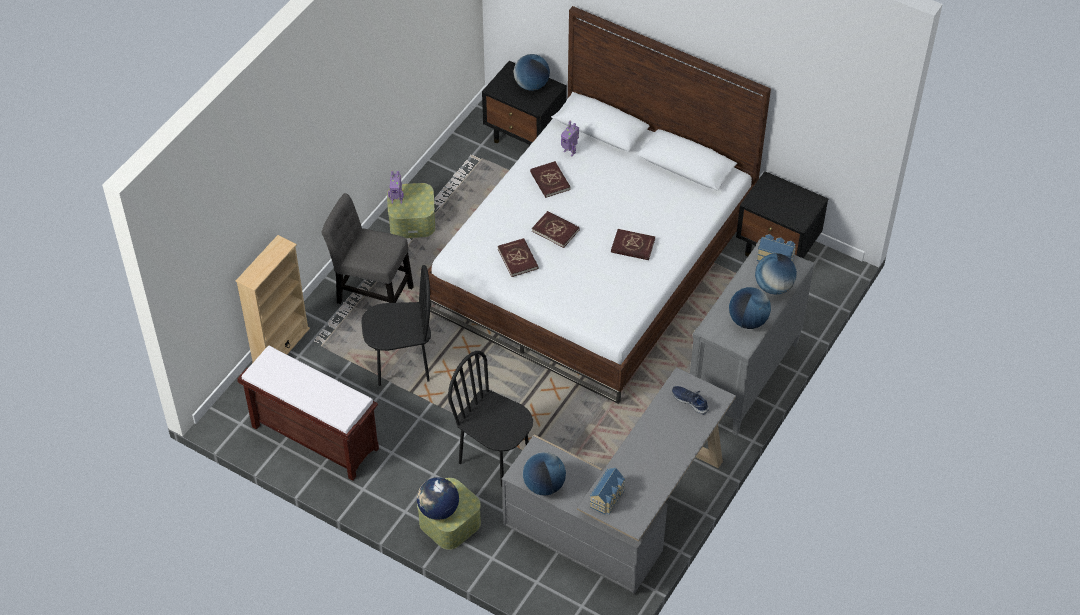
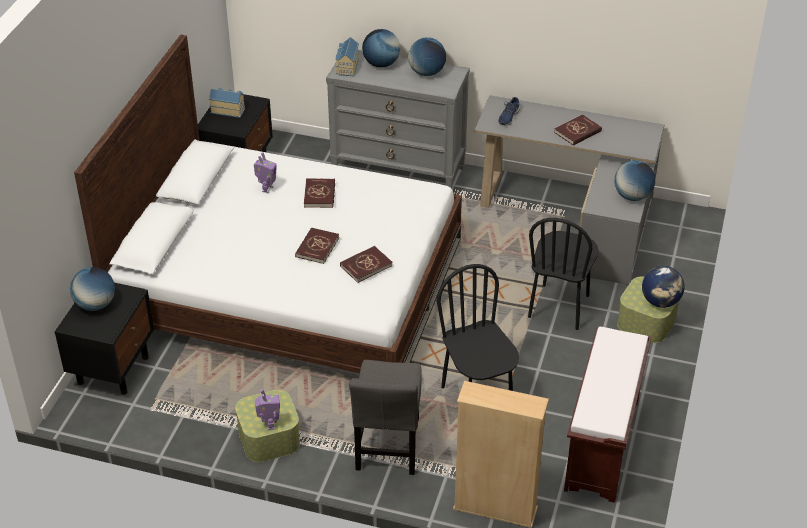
camera: 105 degrees left, 10 degrees down
(550, 181) = (245, 265): red book -> red book (578, 132)
(570, 151) = (196, 259): toy robot -> toy robot (266, 189)
(608, 498) = (634, 145): toy house -> toy house (228, 110)

